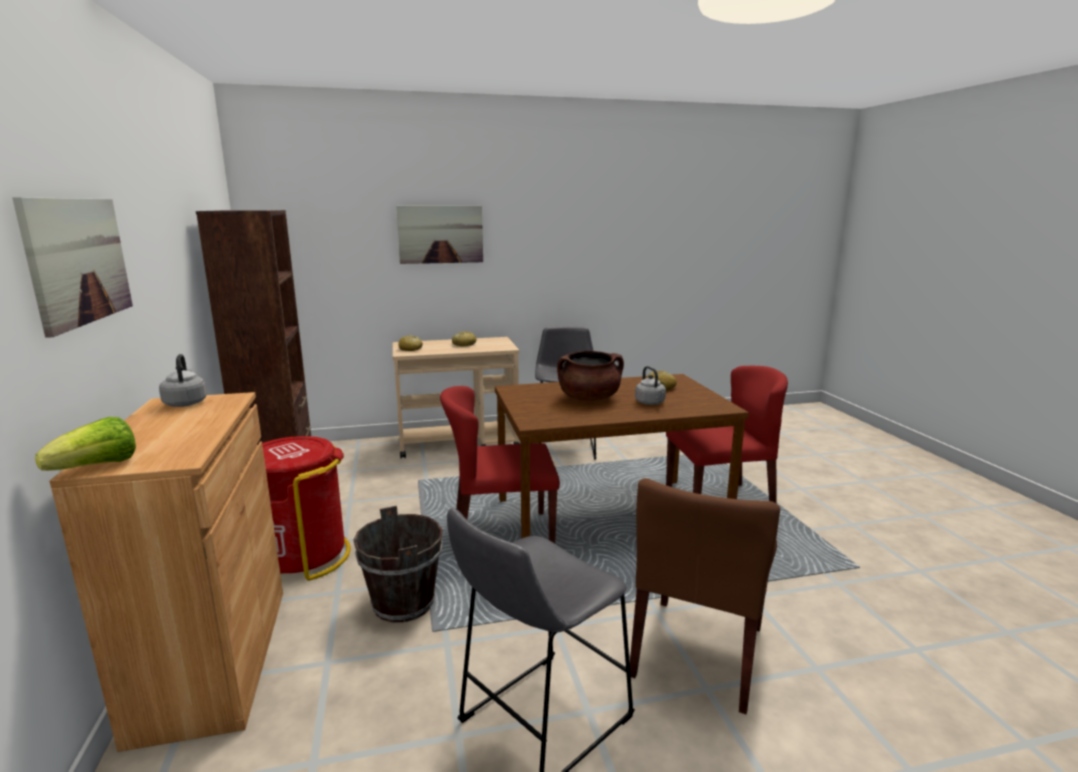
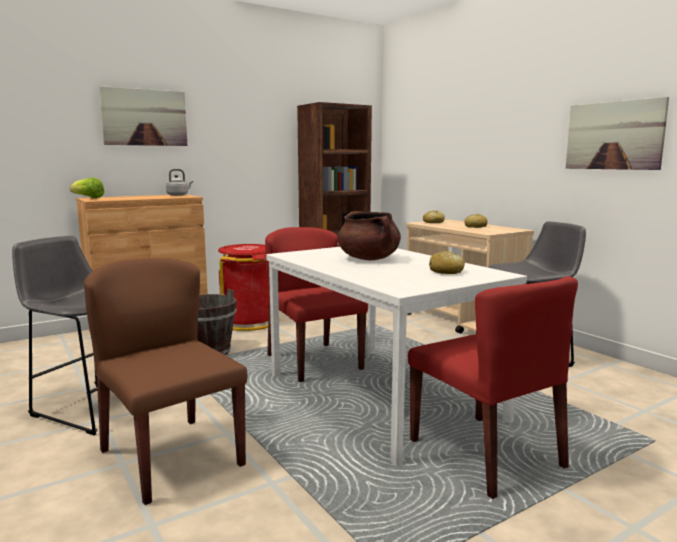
camera: 70 degrees right, 5 degrees down
(440, 234) = (492, 122): picture -> picture (613, 135)
(609, 517) = (383, 397): brown dining table -> white dining table
(650, 403) = (381, 271): grey kettle -> none
(698, 652) = (171, 457): brown chair -> brown chair turned 45 degrees clockwise

